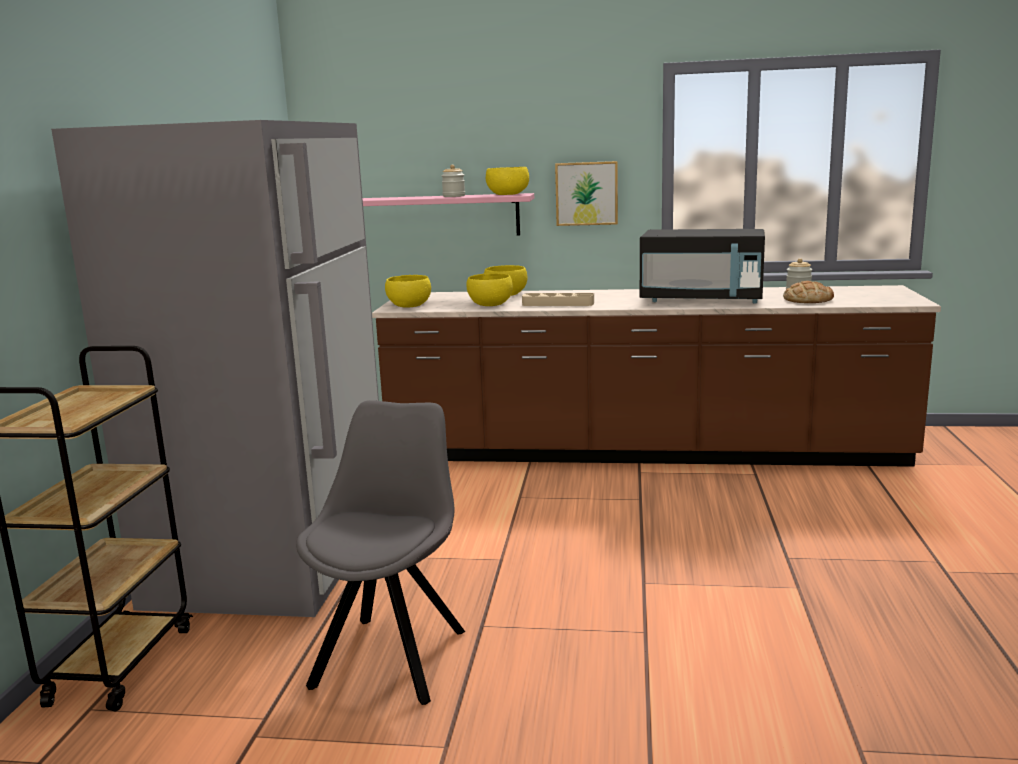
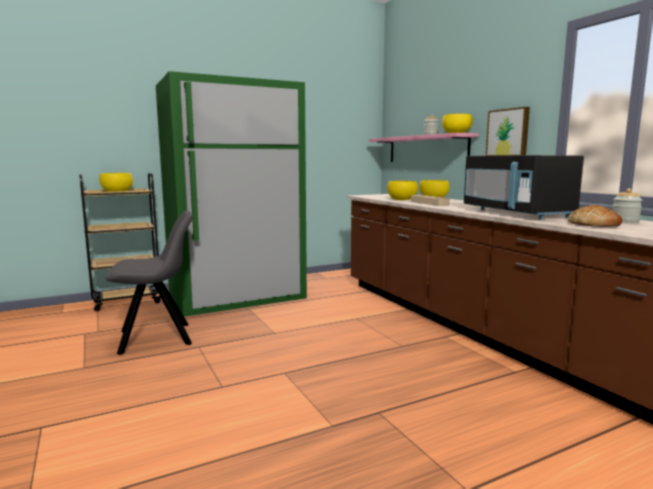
camera: 55 degrees right, 5 degrees down
(277, 551) = (237, 295): grey fridge -> green fridge
(409, 305) = (372, 195): yellow bowl -> yellow bowl (117, 191)

